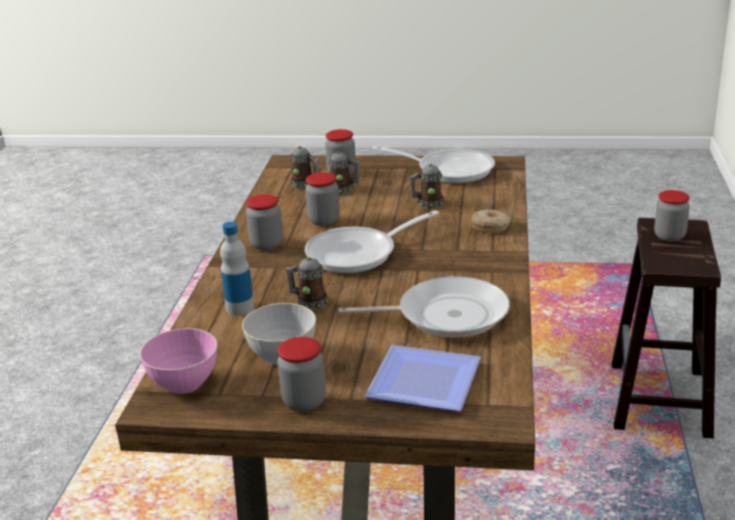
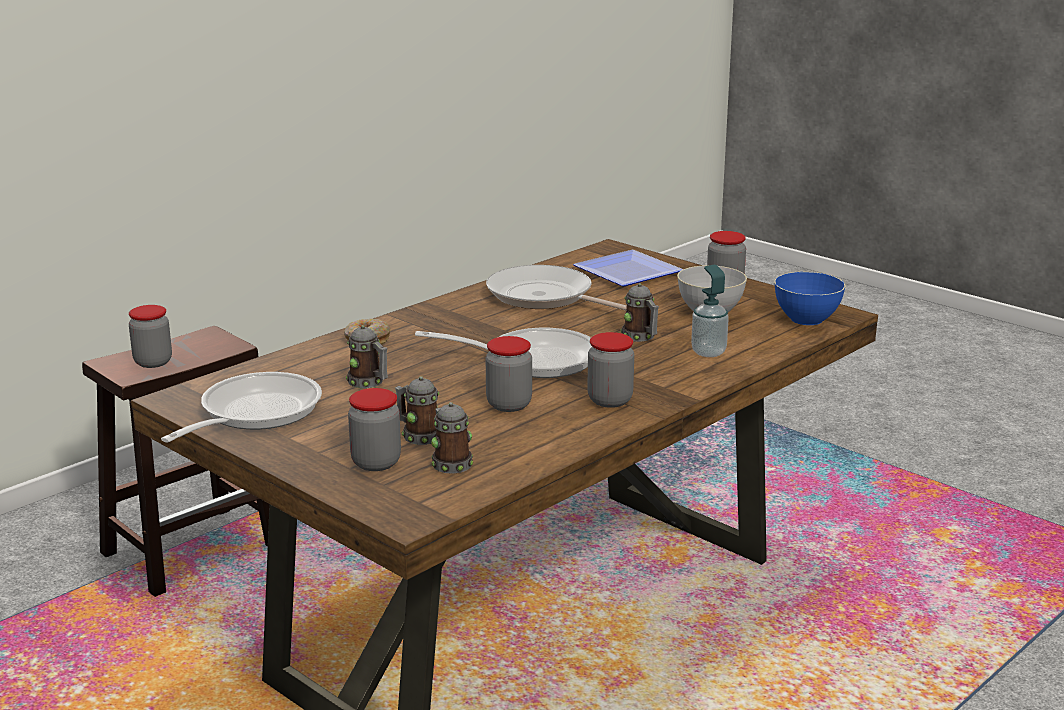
camera: 145 degrees left, 5 degrees down
(184, 383) = (807, 319): pink bowl -> blue bowl
(240, 308) = (708, 352): bottle -> soap dispenser
(449, 170) = (253, 414): frying pan -> frying pan turned 60 degrees clockwise

